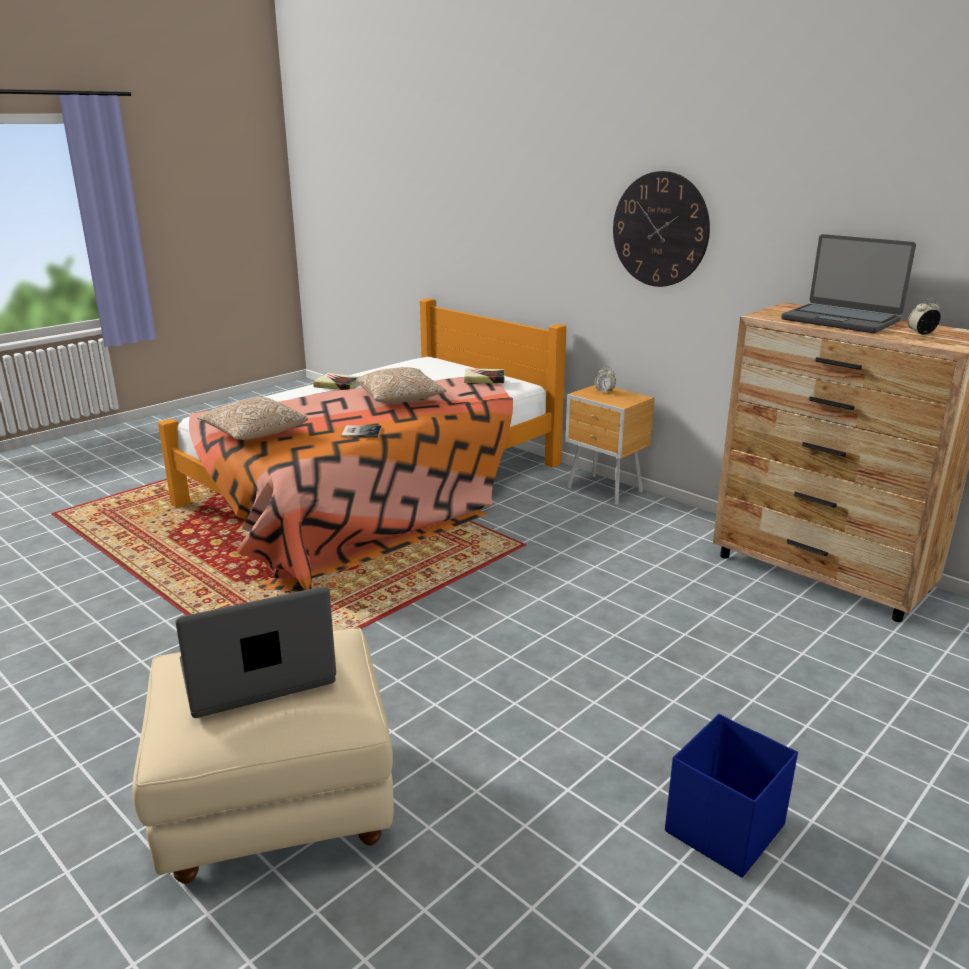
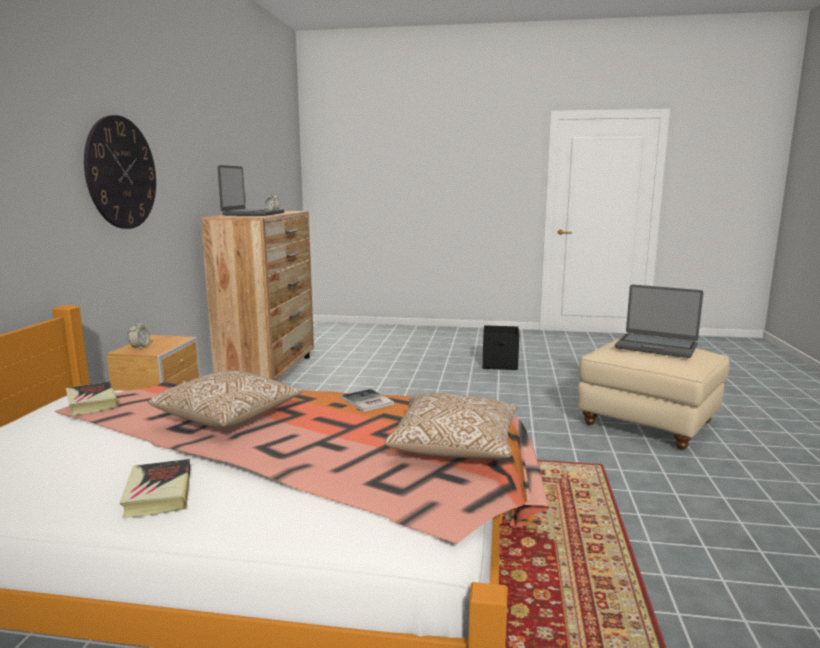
camera: 125 degrees left, 10 degrees down
(723, 829) = (500, 364): blue storage box -> black storage box

